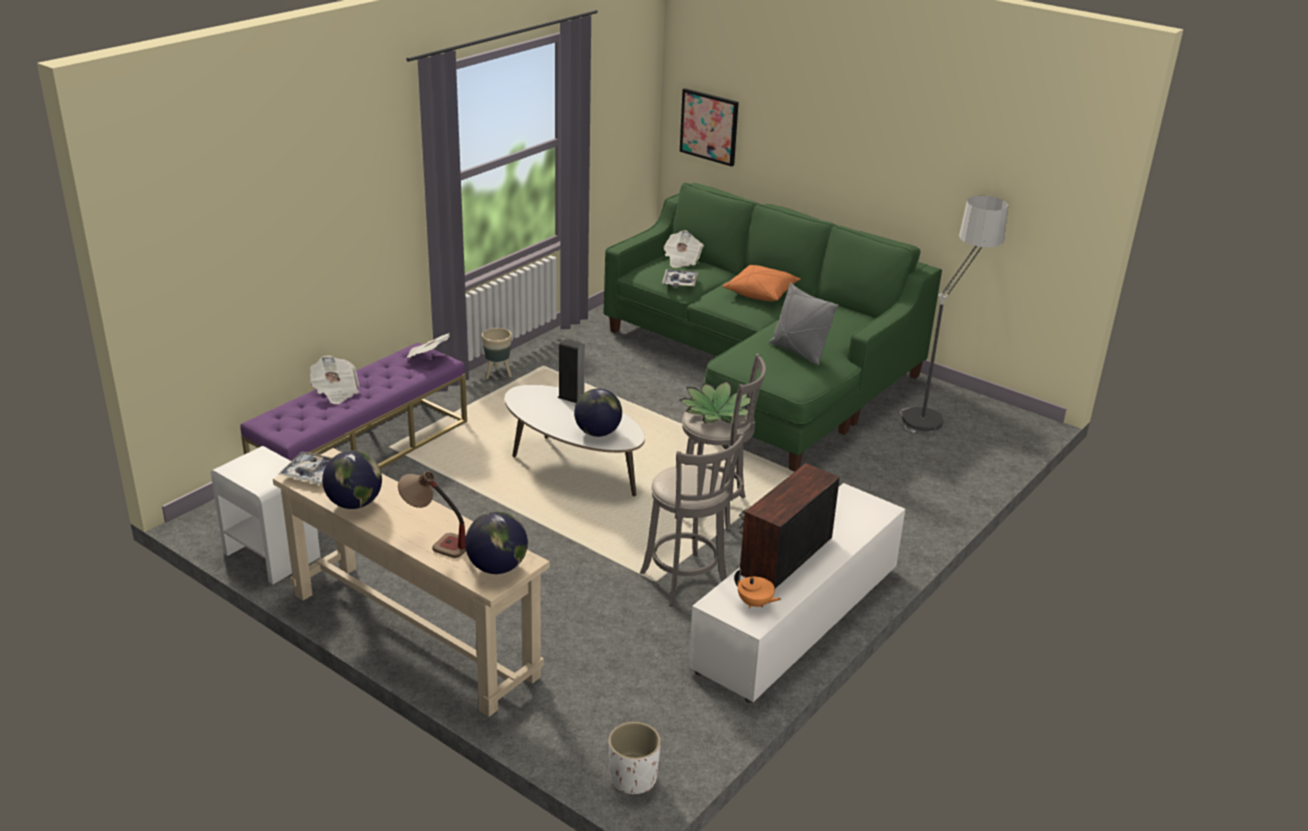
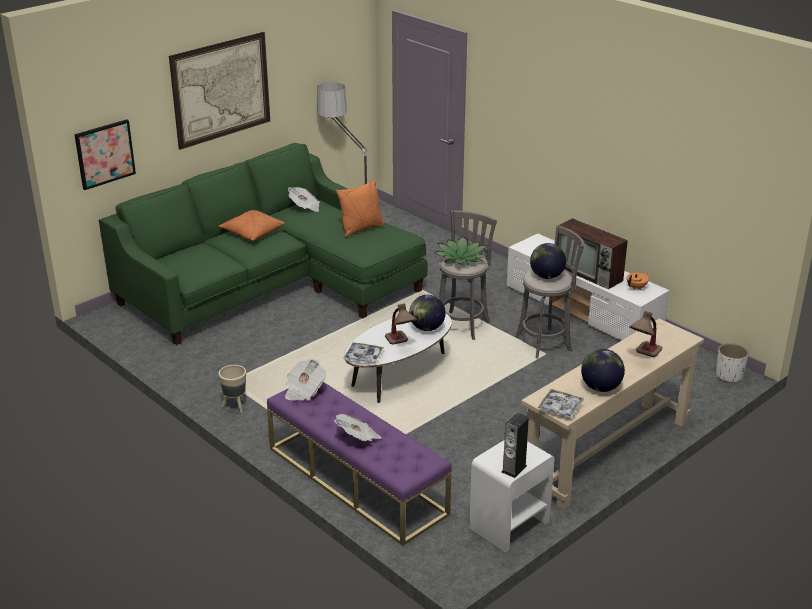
camera: 80 degrees left, 0 degrees up
(497, 567) = (669, 335): globe -> globe (546, 276)
(555, 417) = (401, 344): none -> table lamp
(571, 397) = (370, 336): speaker -> speaker (514, 469)
(679, 282) = (219, 262): tray -> tray (363, 357)
(682, 260) = (174, 258): newspaper -> newspaper (305, 207)
(799, 352) = (361, 229): grey pillow -> orange pillow
(853, 128) = (221, 89): none -> picture

